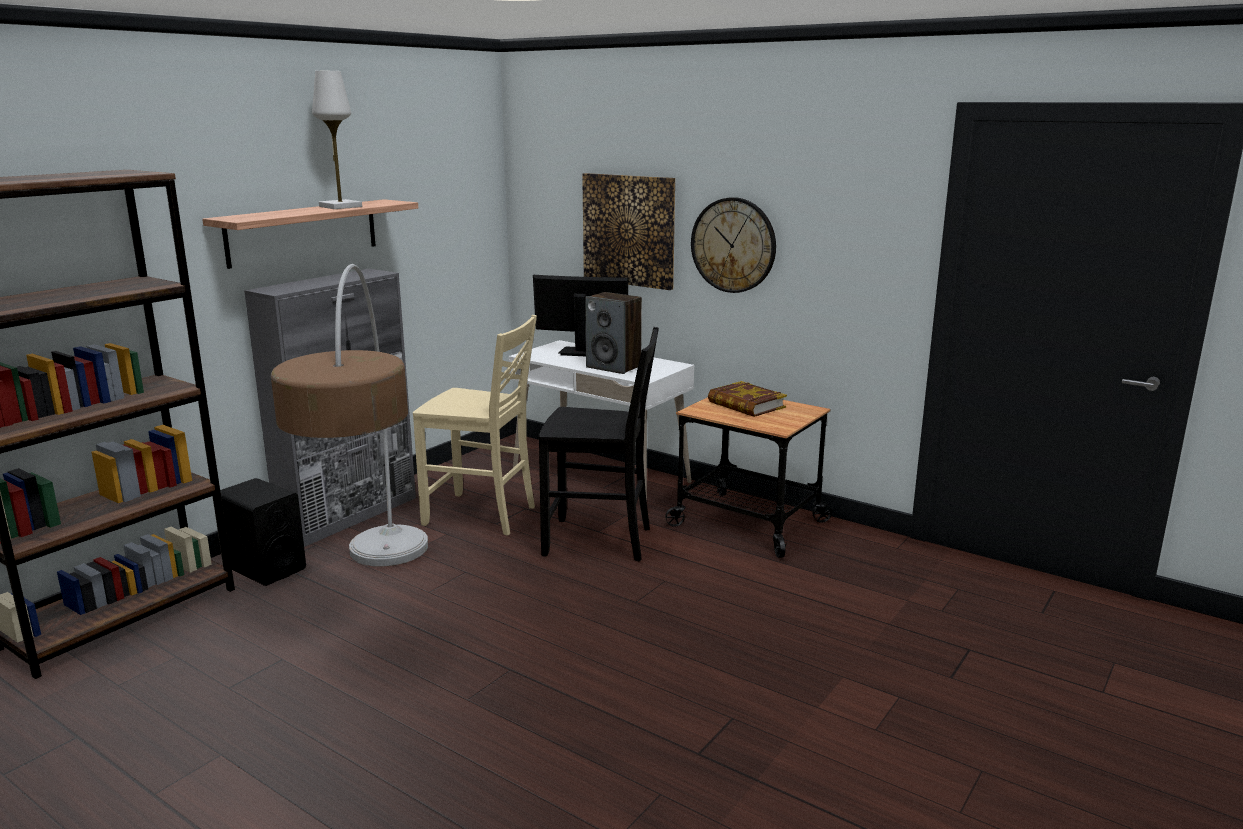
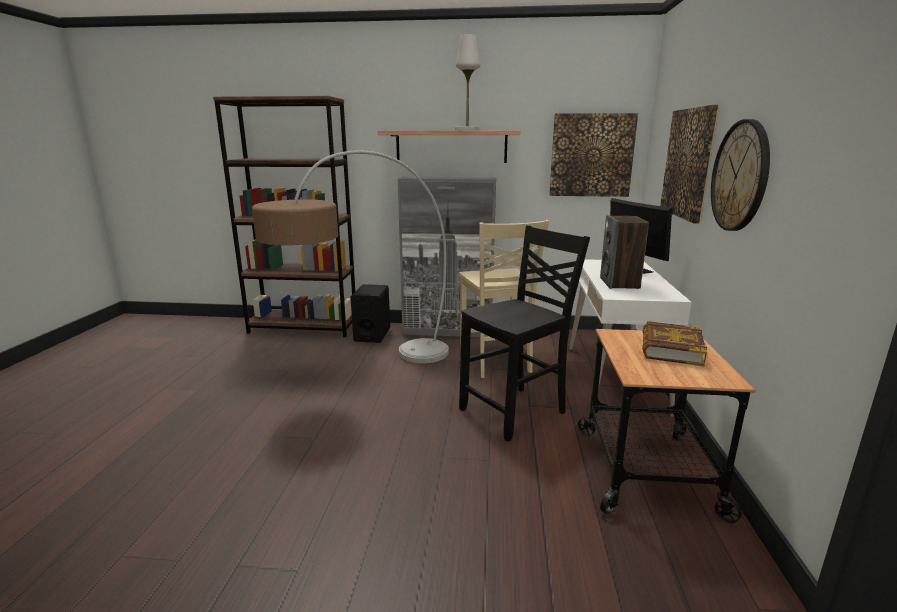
camera: 60 degrees right, 0 degrees up
(460, 223) = (591, 155): none -> picture
(600, 541) = (515, 412): black chair -> black chair turned 105 degrees counterclockwise

